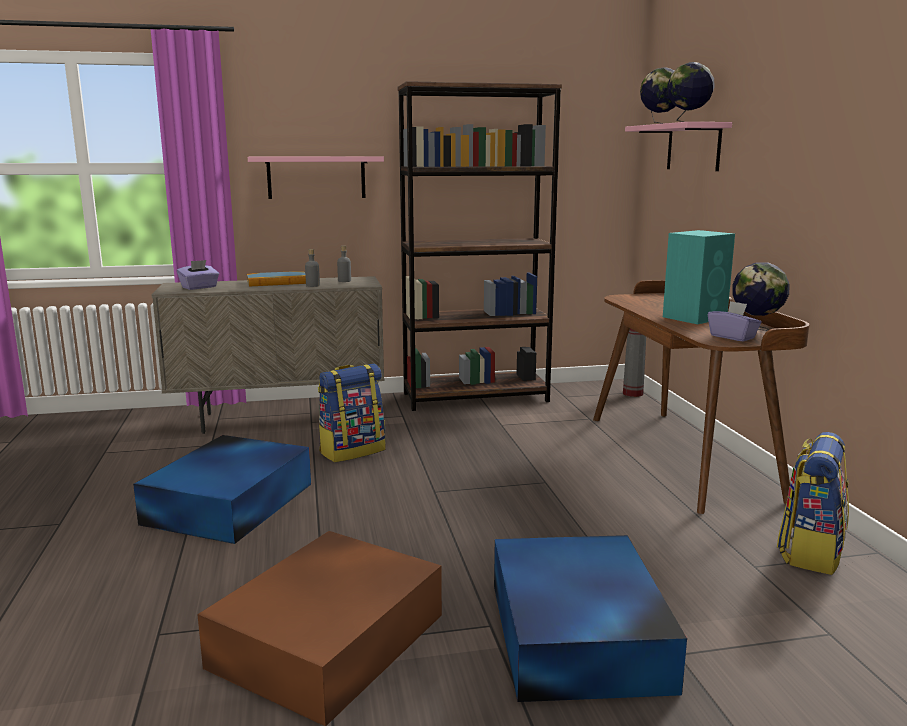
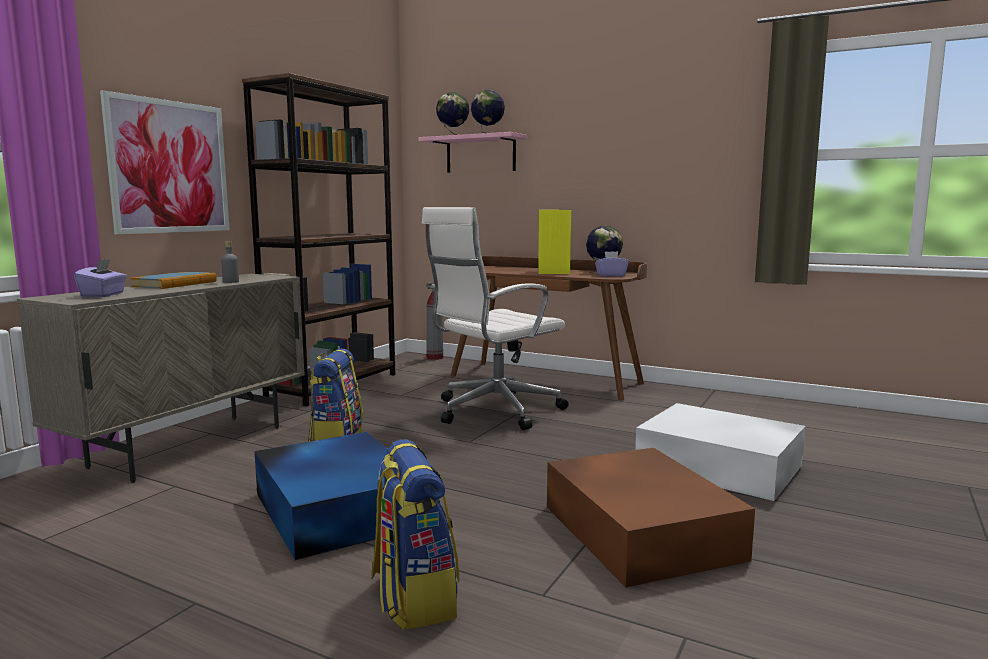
camera: 50 degrees left, 5 degrees down
(316, 177) = (169, 167): pink shelf -> picture
(344, 281) = (242, 277): grey bottle -> none
(532, 471) = (493, 411): none -> white office chair
(576, 636) = (720, 467): blue storage box -> white storage box
(695, 317) = (553, 272): turquoise speaker -> yellow speaker
(810, 552) = (697, 398): backpack -> backpack (413, 597)

